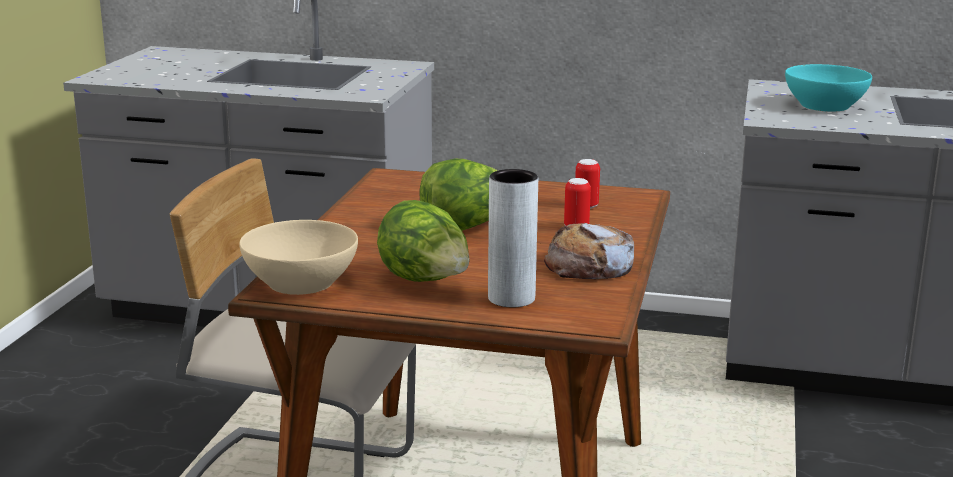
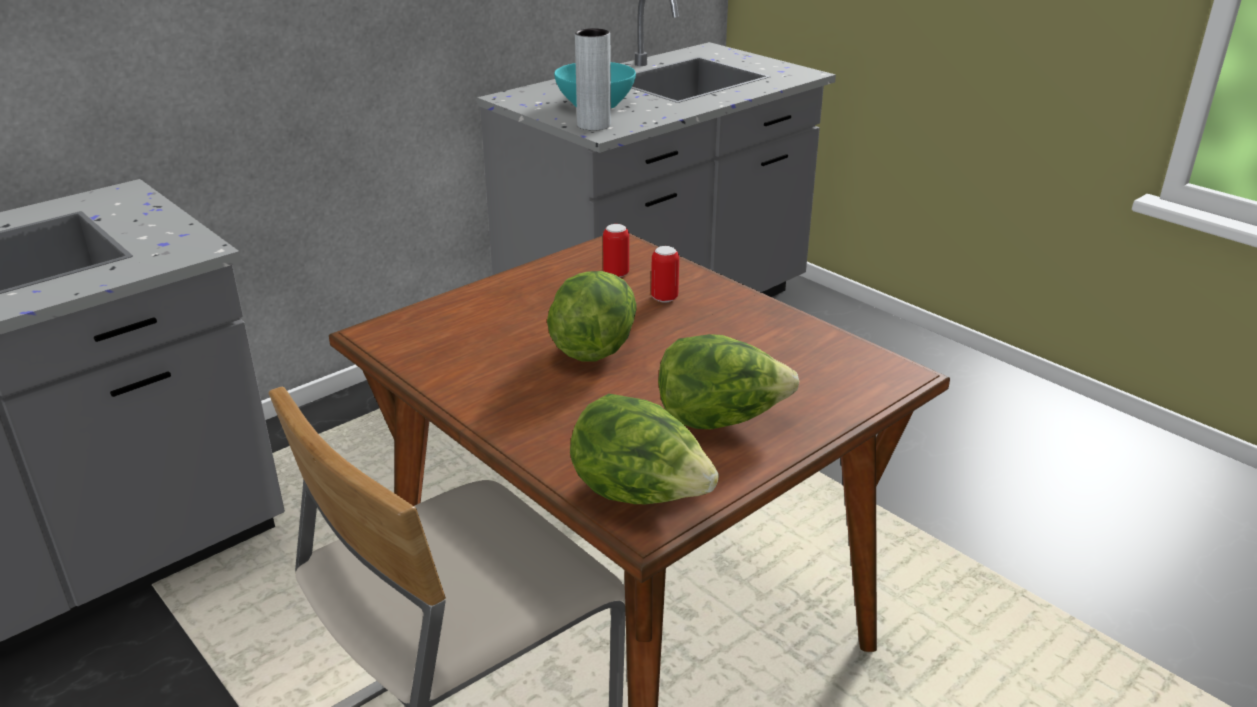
camera: 55 degrees left, 10 degrees up
(301, 282) = (640, 495): beige bowl -> lettuce
(511, 298) = (808, 391): grey vase -> grey vase (594, 125)
(589, 265) = (765, 327): bread -> none

